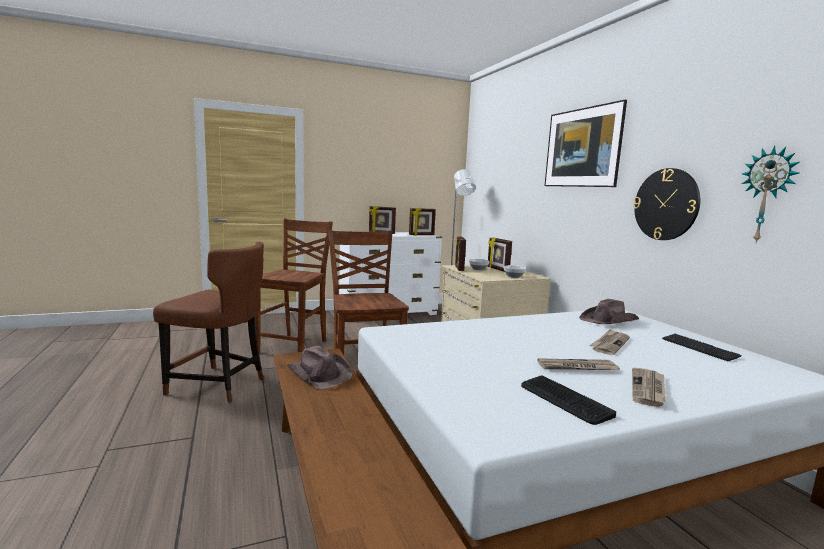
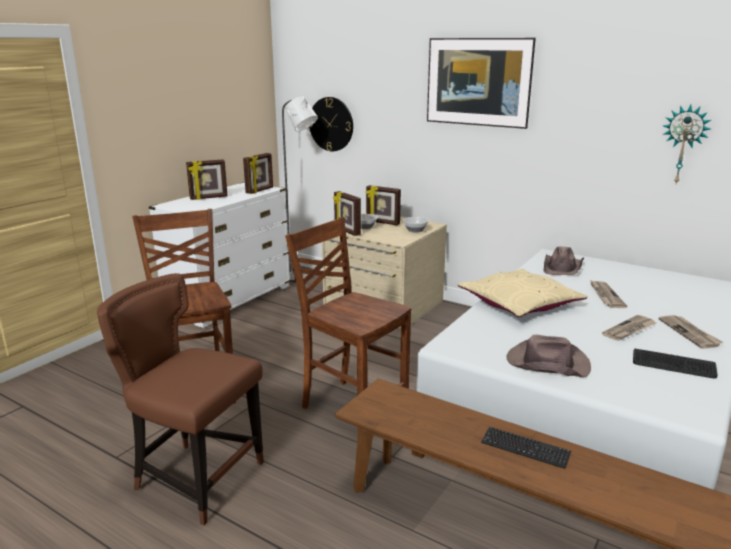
camera: 35 degrees left, 10 degrees up
(219, 385) = (196, 478): brown chair -> brown chair turned 135 degrees counterclockwise
(319, 374) = (421, 416): brown hat -> brown hat (546, 363)
(506, 327) = (519, 303): none -> beige pillow
(666, 204) = (586, 148): wall clock -> wall clock (331, 124)
(699, 348) = (652, 280): keyboard -> keyboard (525, 449)

